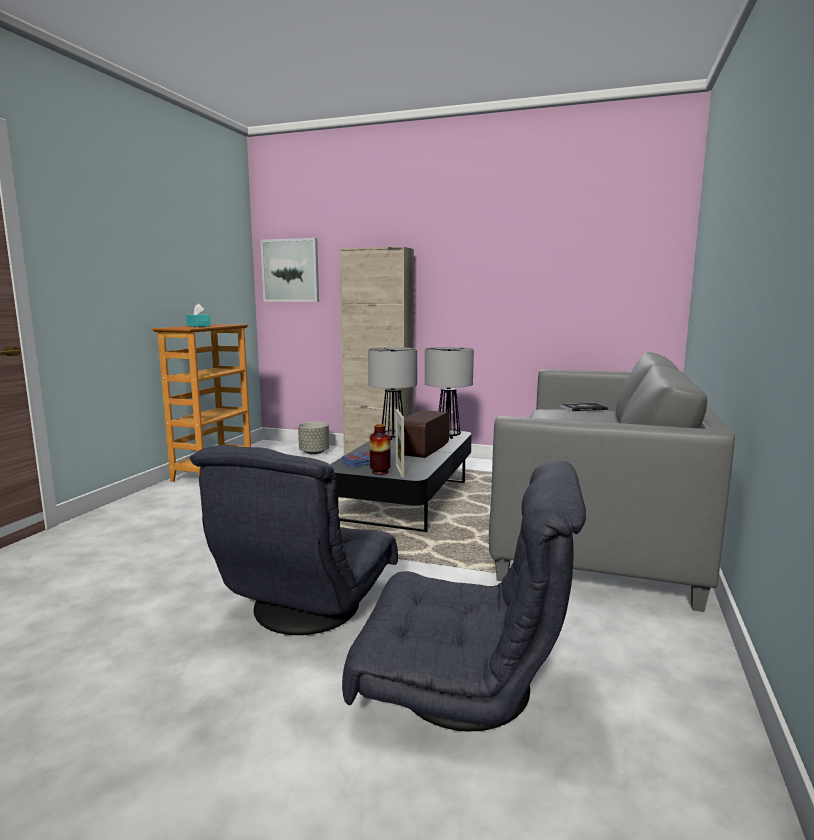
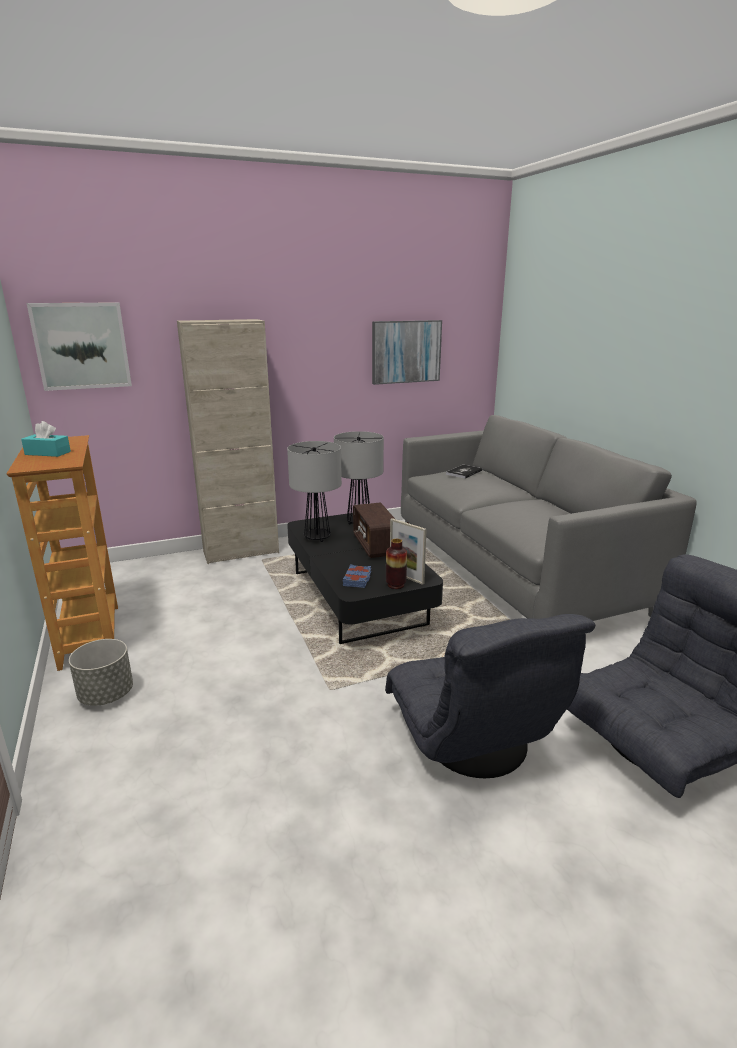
camera: 40 degrees left, 10 degrees up
(314, 452) = (166, 569): grey planter -> grey planter (107, 695)
(564, 282) = (406, 351): none -> picture

